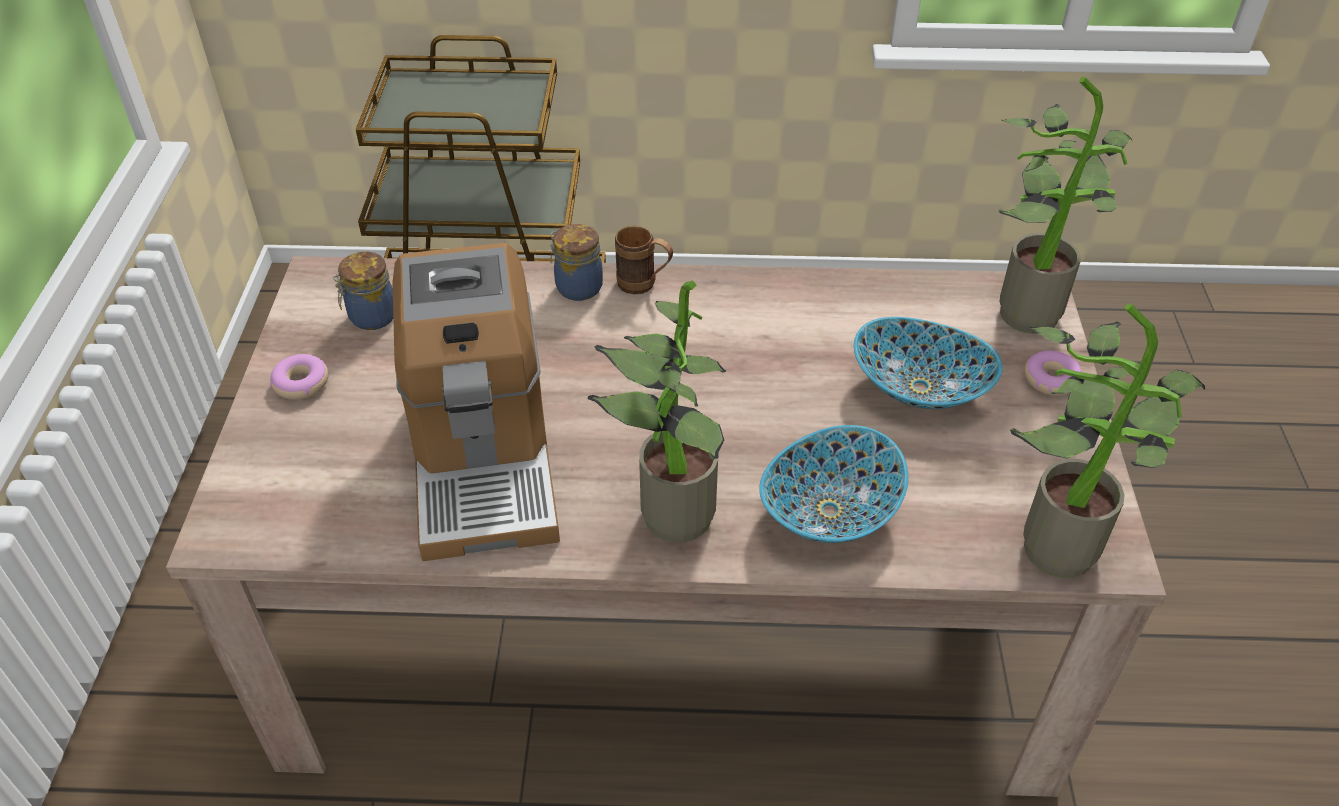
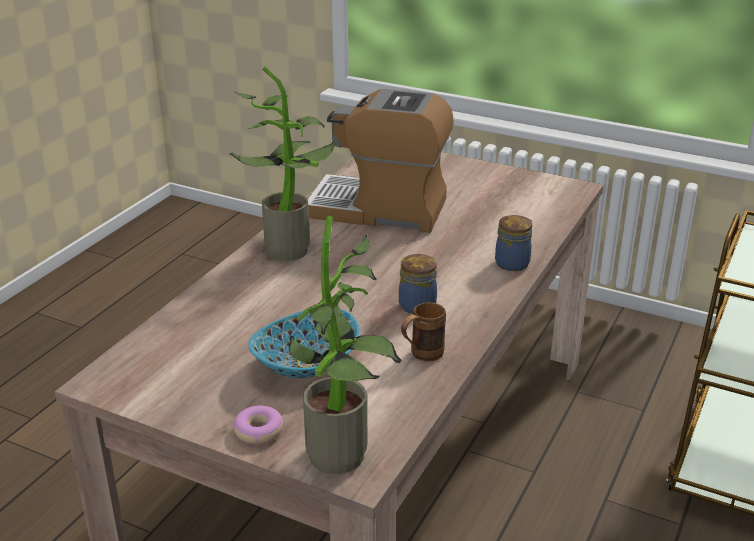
camera: 115 degrees right, 15 degrees down
(301, 383) = (479, 174): donut -> none
(371, 317) = (525, 197): jar -> jar (417, 304)
(644, 285) = (498, 287): brown mug -> brown mug (421, 355)
(831, 512) = (241, 296): bowl -> none
(1061, 540) = (132, 368): potted plant -> none

